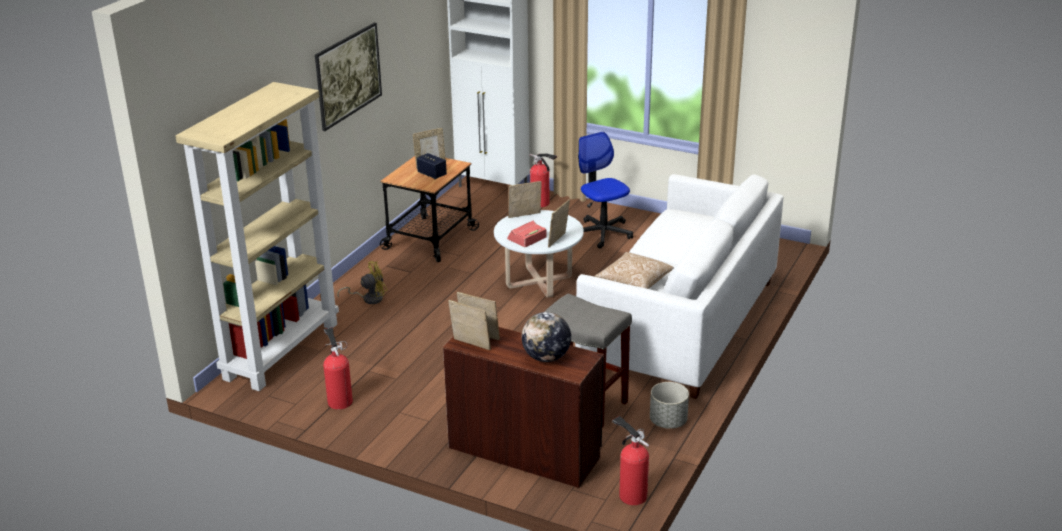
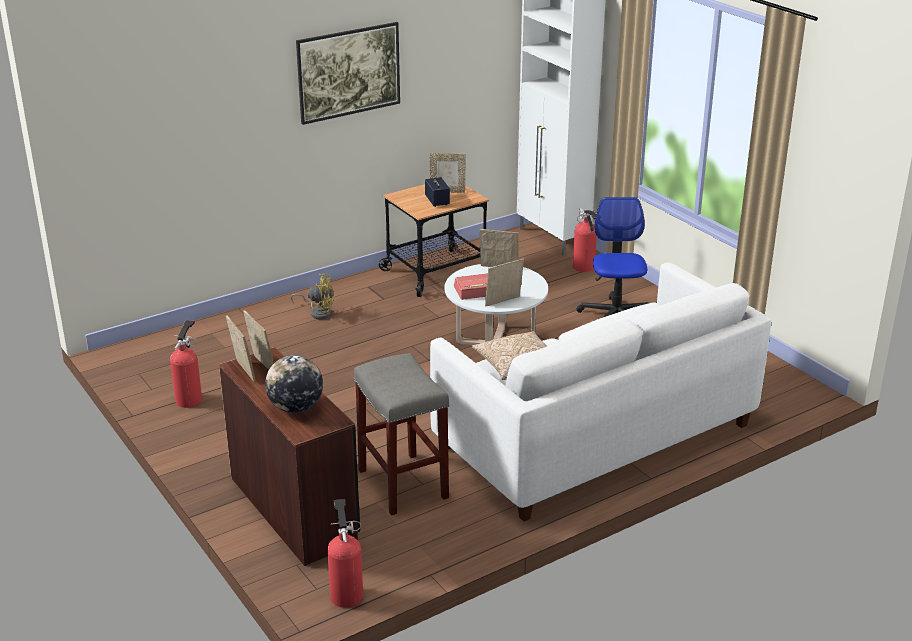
camera: 30 degrees right, 0 degrees up
(281, 350) = (193, 336): beige bookcase -> none
(668, 422) = (467, 534): grey planter -> none

